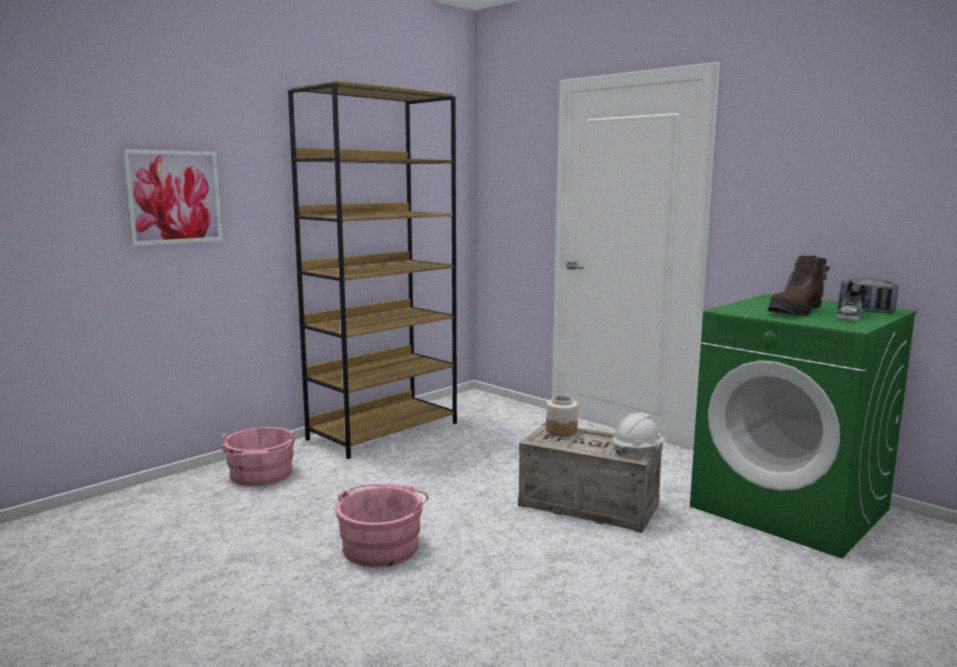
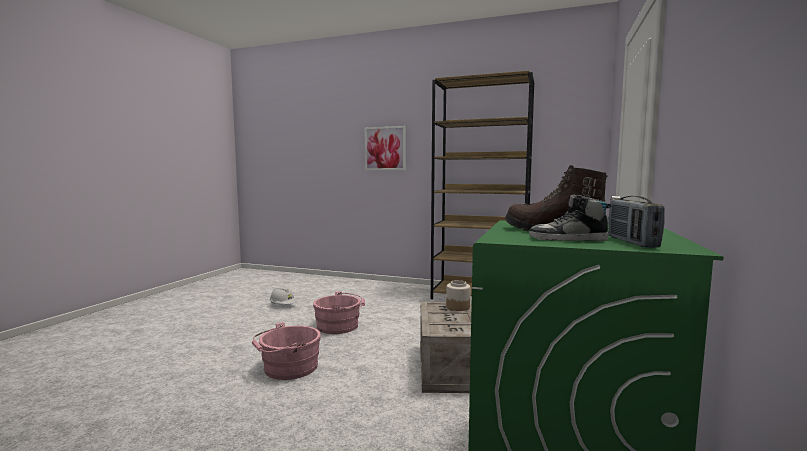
camera: 65 degrees right, 5 degrees down
(261, 475) = (390, 291): pink bucket -> pink bucket (288, 368)
(637, 450) = (449, 330): white hard hat -> white hard hat (283, 305)

